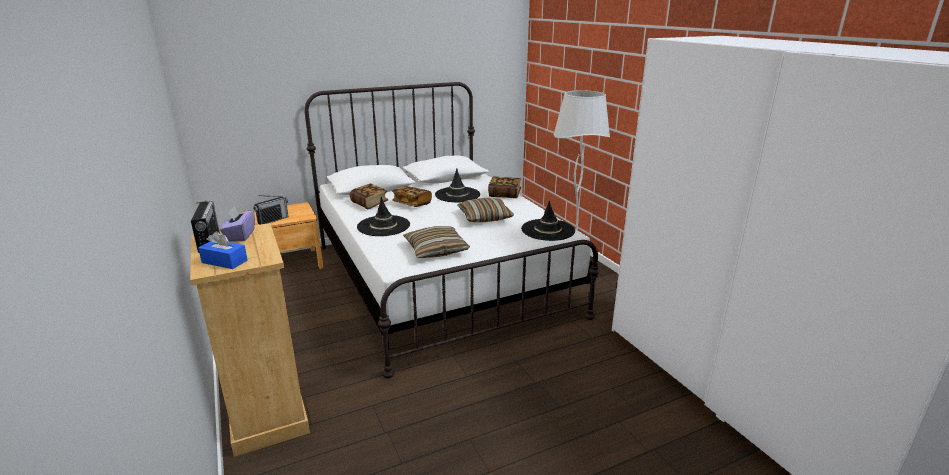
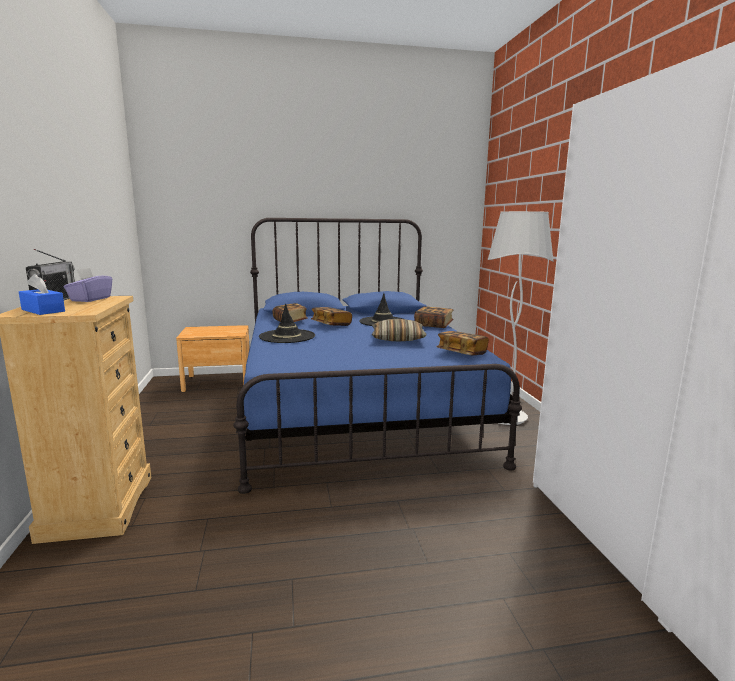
camera: 15 degrees right, 10 degrees down
(273, 220) = (205, 334): radio -> none
(436, 250) = (322, 357): pillow -> none
(440, 279) = (355, 410): white bed -> blue bed
(548, 230) = (461, 353): black hat -> book

